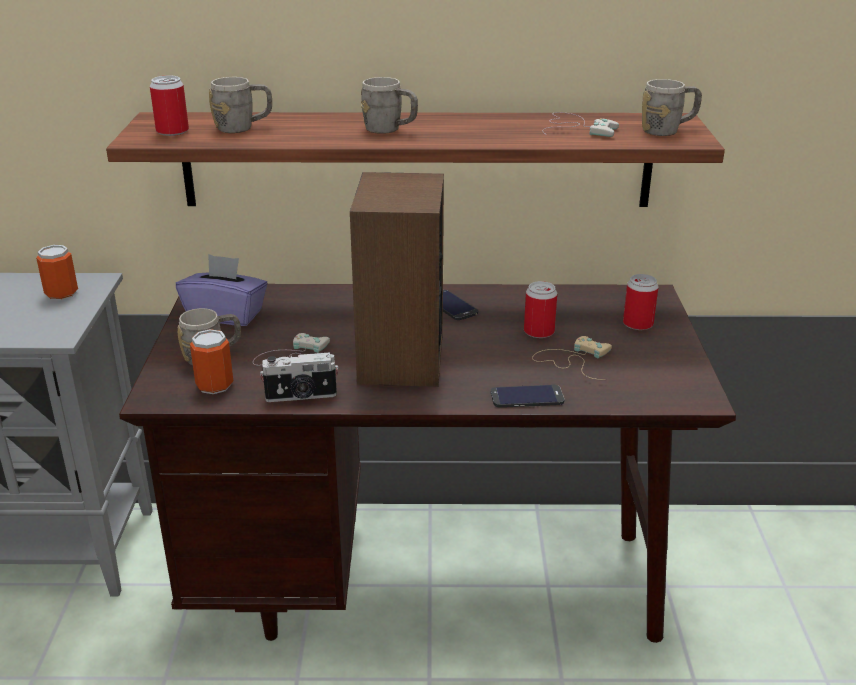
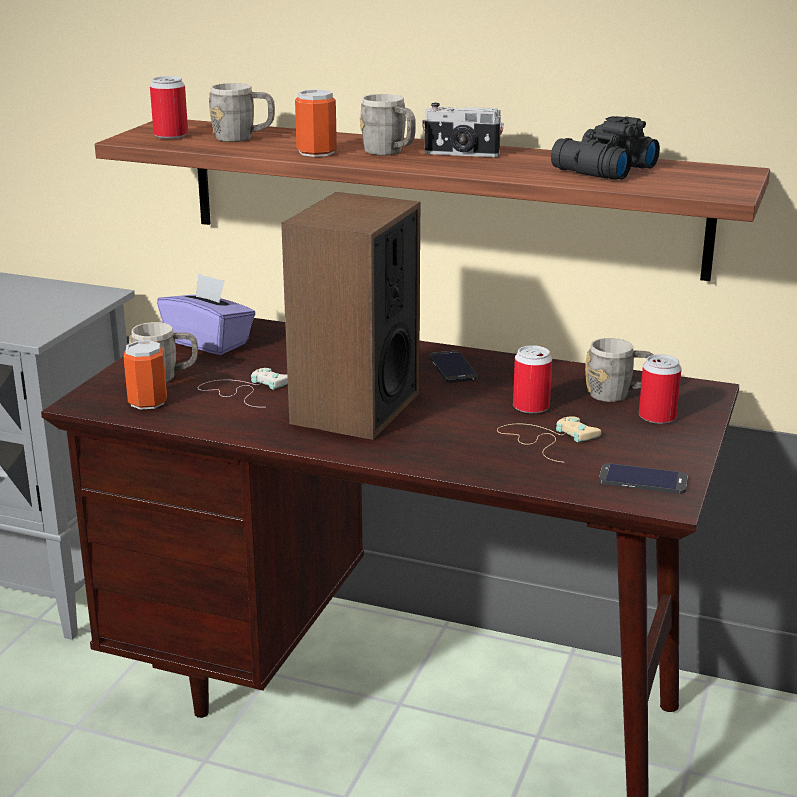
camera: 20 degrees right, 5 degrees down
(61, 294) = (63, 300): can -> can (316, 152)
(301, 396) = (223, 425): camera -> camera (461, 154)
(527, 397) = (462, 465): phone -> phone (643, 480)
(576, 128) = (601, 169): white game controller -> black binoculars
(668, 130) = (708, 181): grey mug -> grey mug (618, 395)

